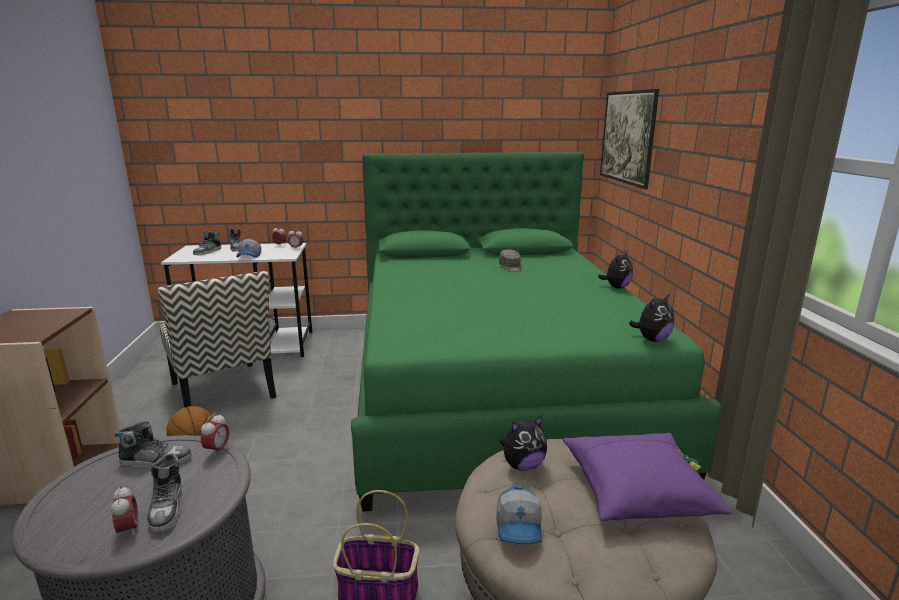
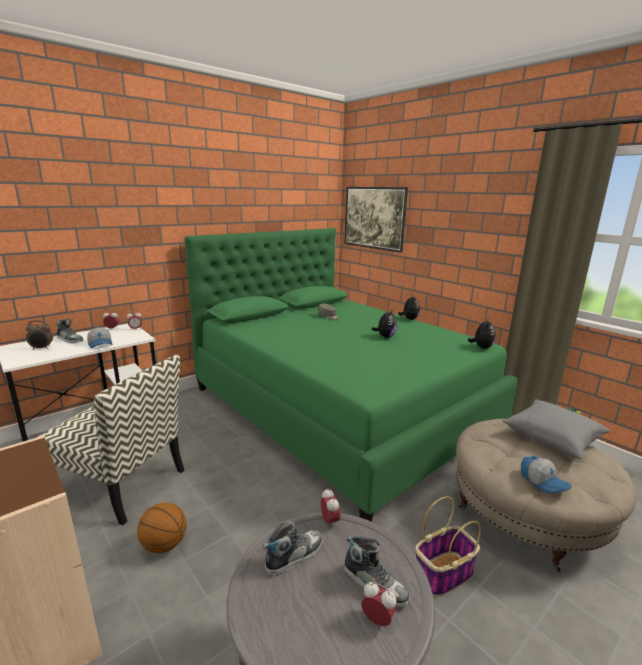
camera: 35 degrees left, 0 degrees up
(207, 252) = (42, 348): shoe -> alarm clock
(522, 465) = (489, 446): plush toy -> plush toy (385, 336)
(636, 493) = (552, 438): purple pillow -> grey pillow

